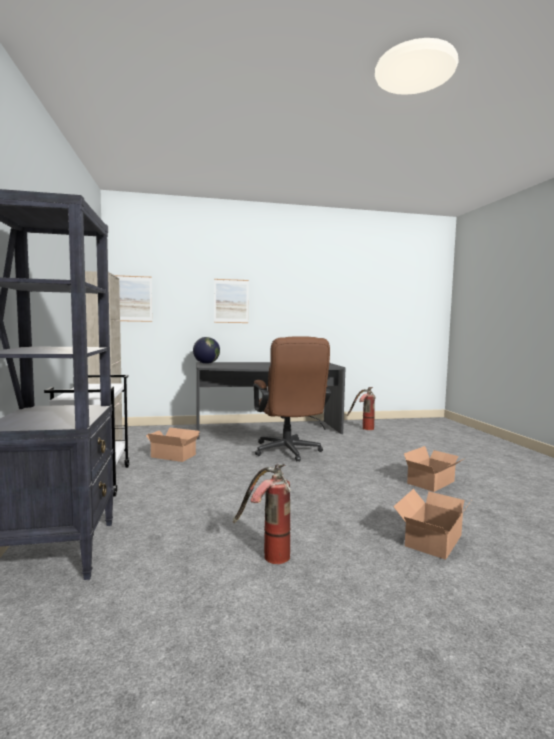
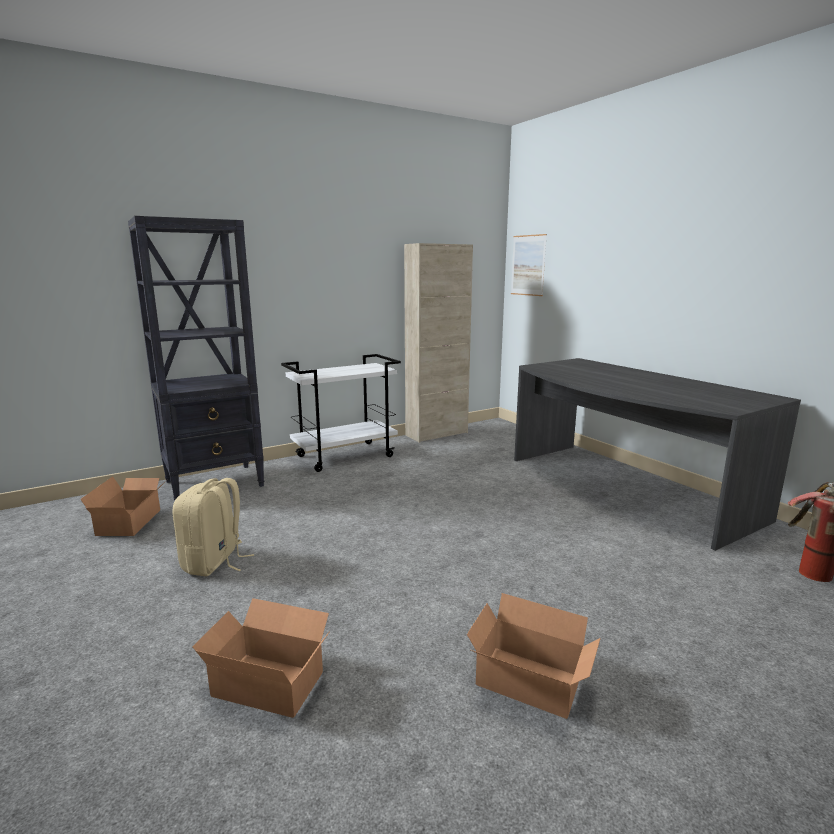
camera: 70 degrees right, 10 degrees up
(173, 455) = (443, 464): cardboard box -> cardboard box (132, 521)
(206, 363) = (571, 362): globe -> none
(231, 301) = (636, 265): picture -> none
(266, 555) = (214, 562): fire extinguisher -> beige backpack
(288, 452) = (534, 521): brown office chair -> none

